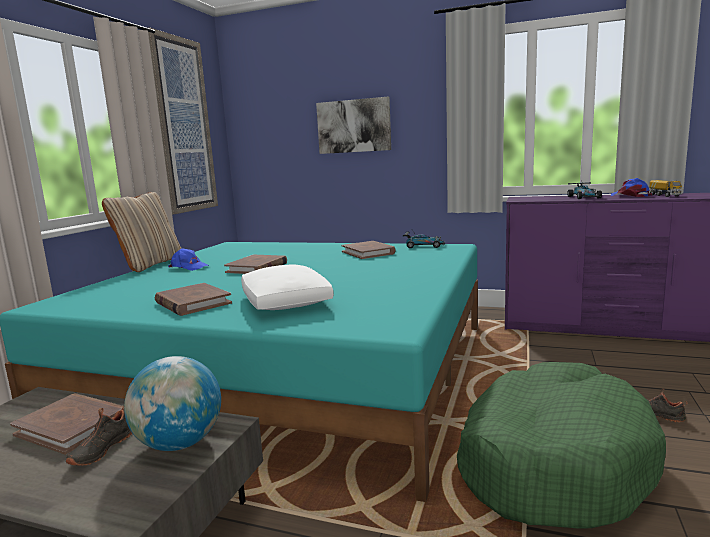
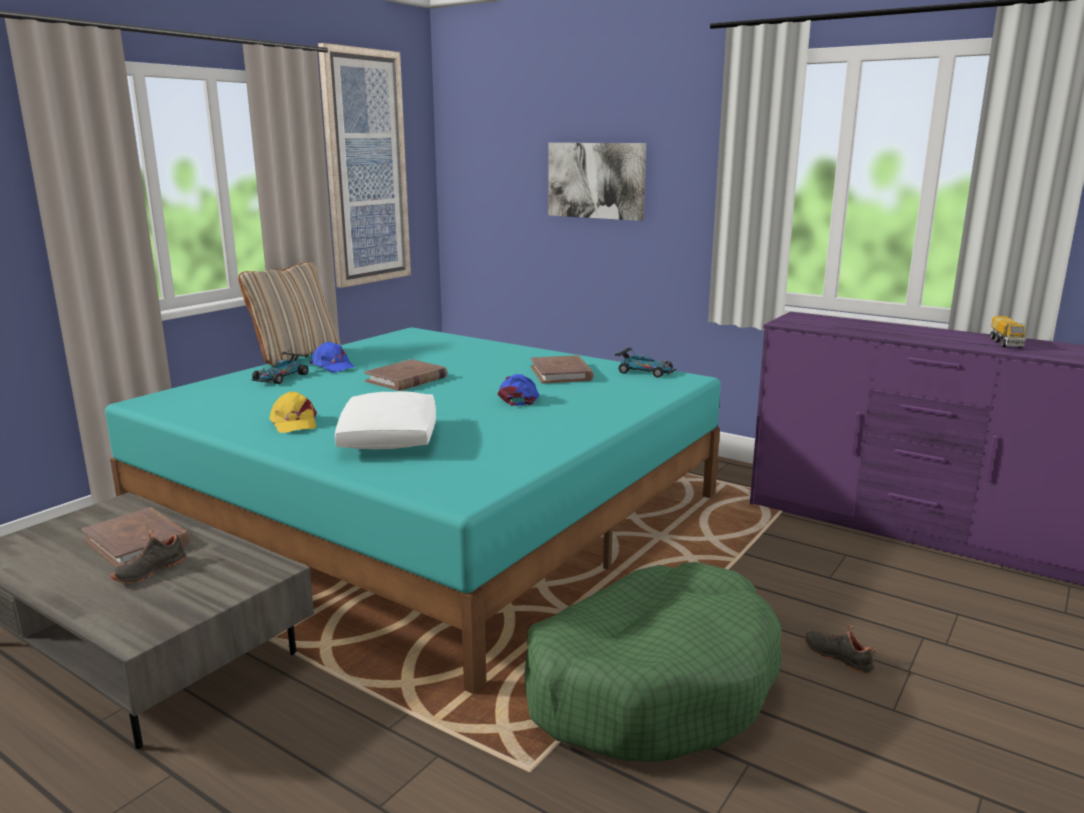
camera: 15 degrees right, 5 degrees up
(180, 443) = (219, 579): globe -> none
(192, 303) = (294, 423): brown book -> yellow cap
(584, 197) = (886, 330): toy car -> toy car (281, 377)
(630, 196) = (954, 337): blue cap -> blue cap (519, 398)

